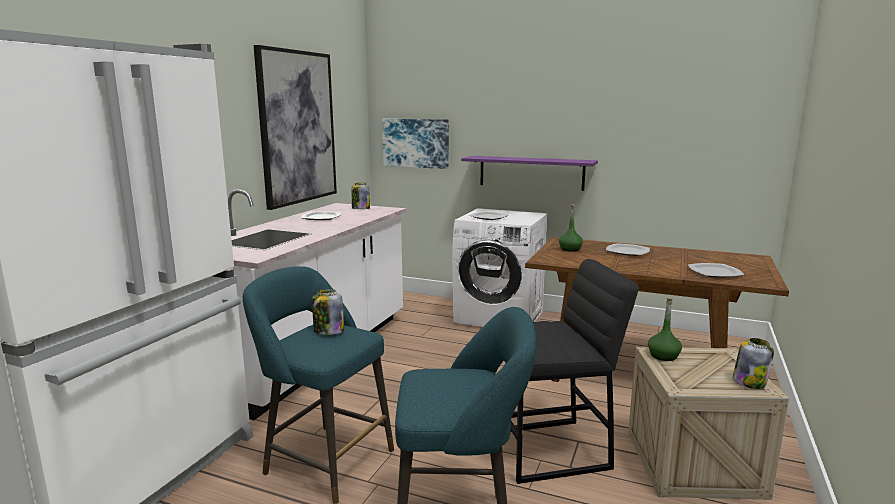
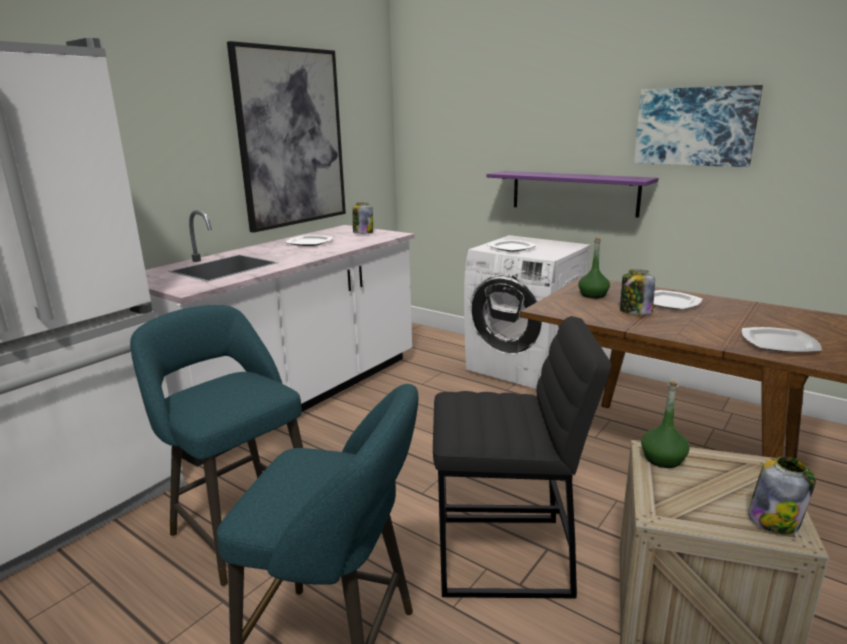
camera: 15 degrees right, 5 degrees up
(328, 331) = (237, 384): jar -> jar (635, 312)
(416, 143) = (443, 155): picture -> picture (694, 126)

